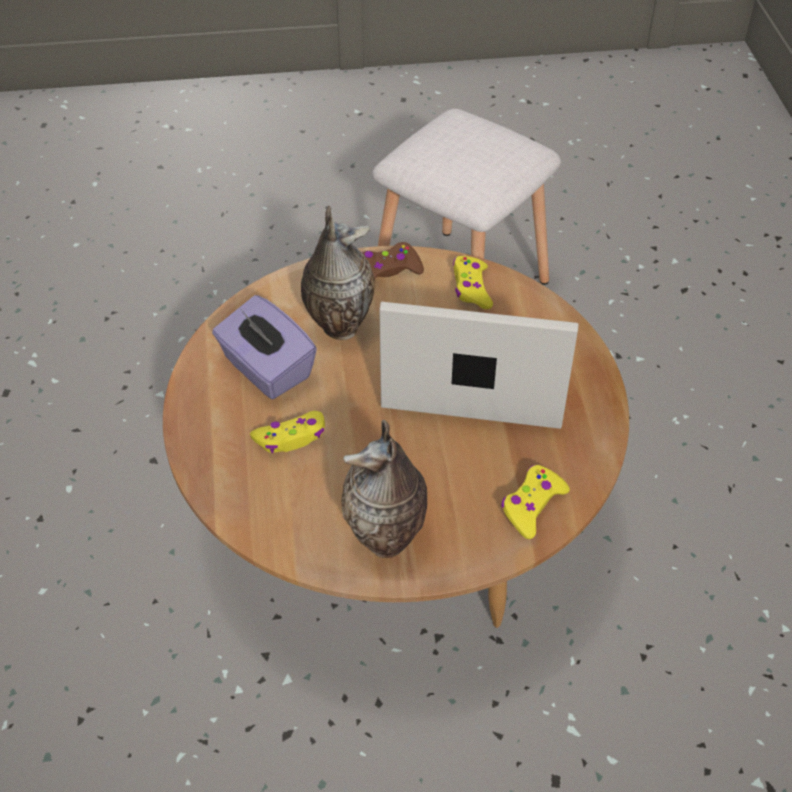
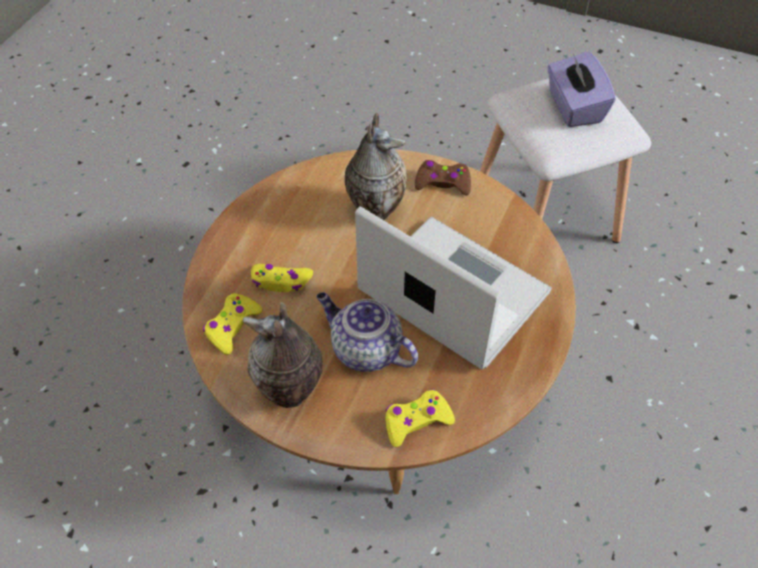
camera: 30 degrees right, 5 degrees up
(266, 369) = (301, 222): purple tissue box -> purple tissue box (573, 107)
(431, 464) = (365, 350): none -> teapot
(471, 288) = (497, 223): yellow game controller -> yellow game controller (232, 327)

